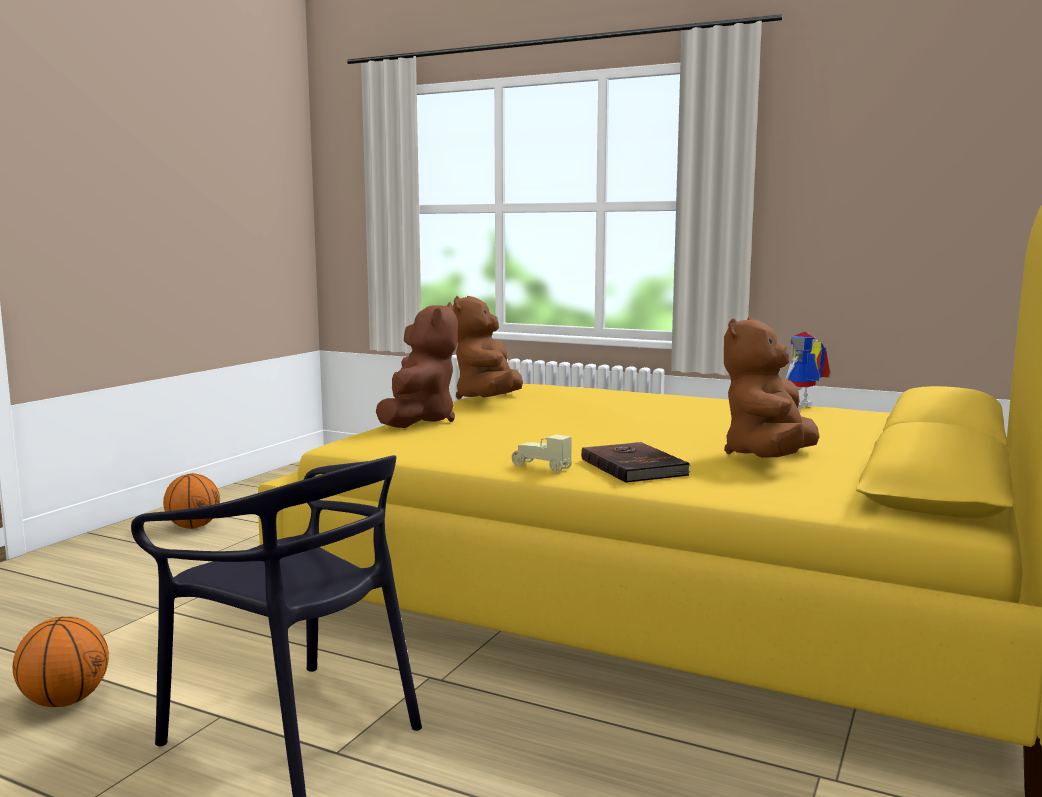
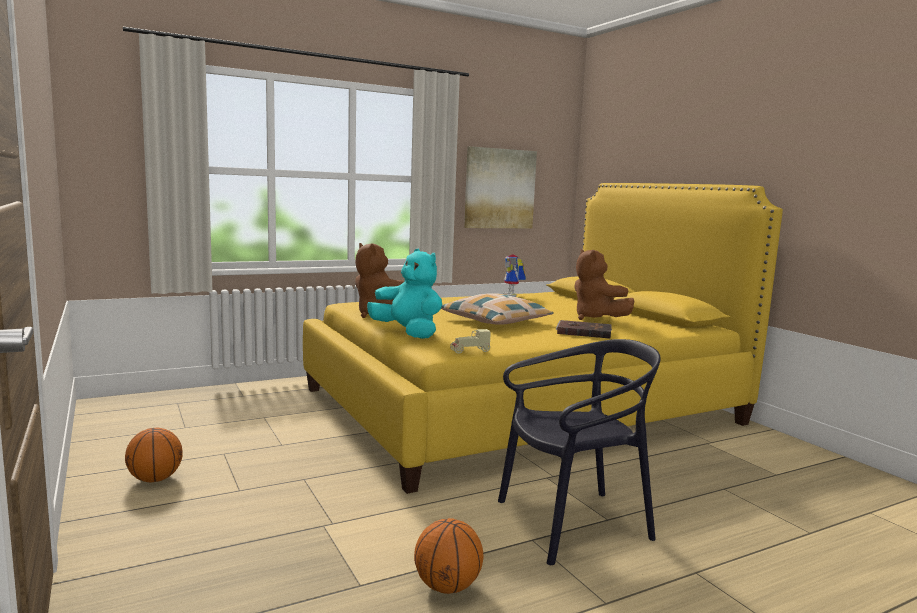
camera: 55 degrees left, 0 degrees up
(417, 421) = (408, 333): brown plush toy -> turquoise plush toy
(540, 467) = (560, 340): beige toy car -> beige toy car (470, 351)
(586, 430) = (495, 321): none -> pillow
(869, 213) = (499, 188): none -> picture

